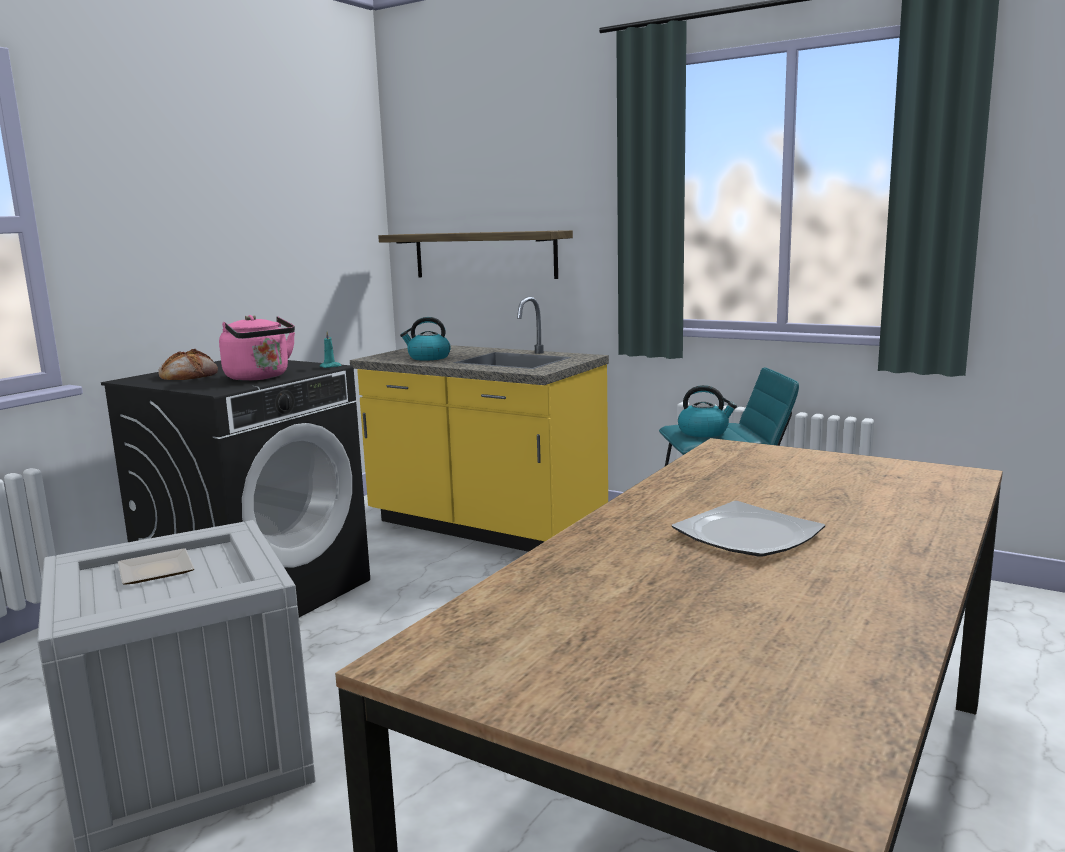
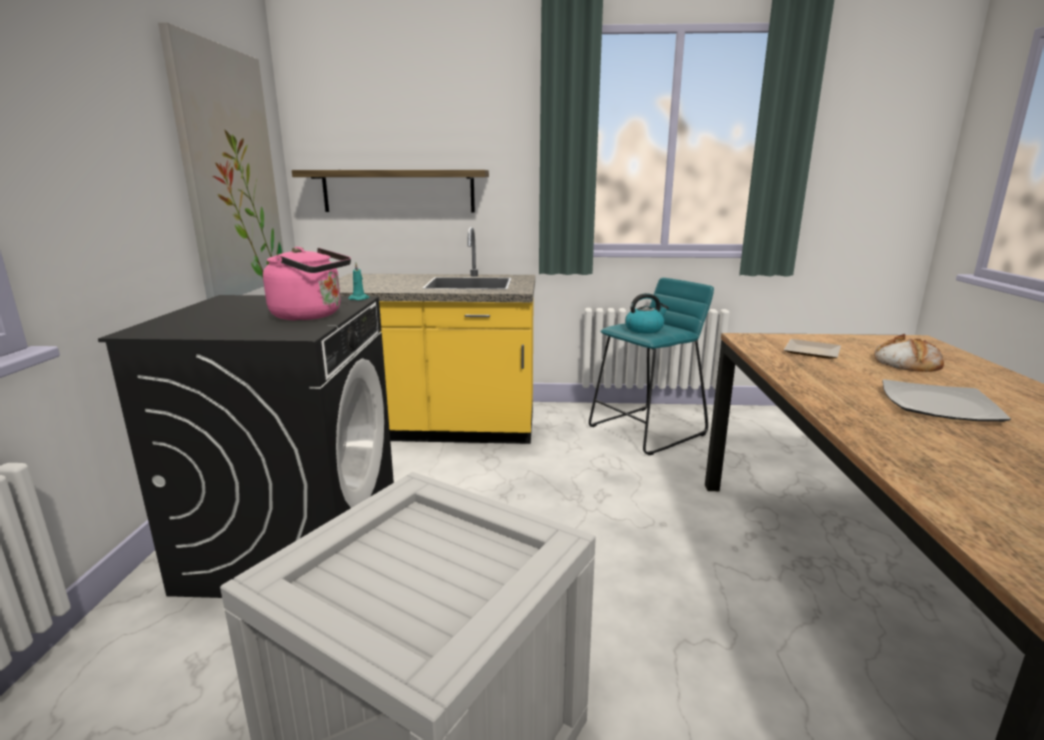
camera: 30 degrees left, 5 degrees up
(153, 570) = (387, 561): plate -> plate (809, 352)
(189, 375) = (209, 319): bread -> bread (905, 362)
(303, 243) = (231, 174): none -> picture
(428, 358) = (387, 285): kettle -> none

